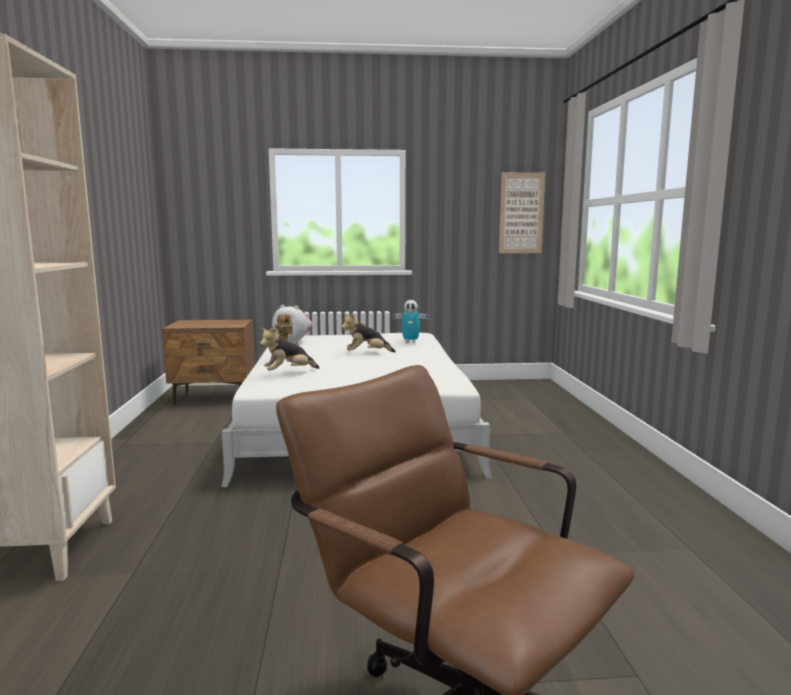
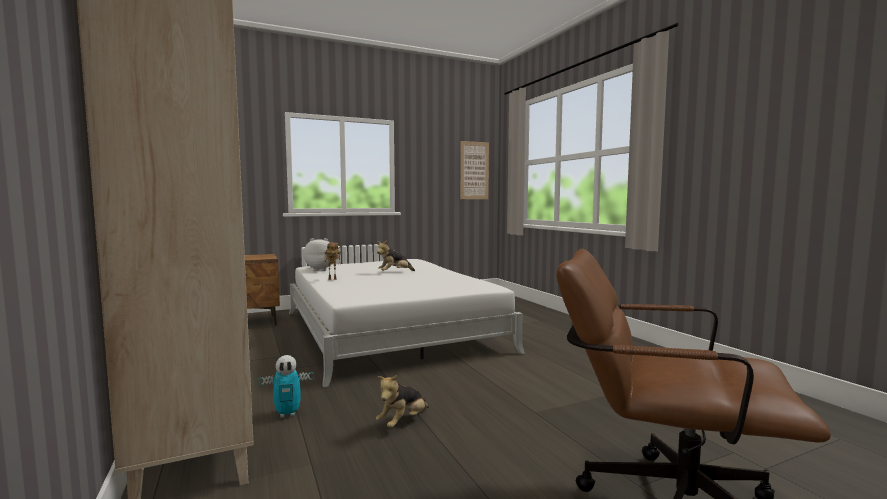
camera: 20 degrees left, 5 degrees down
(288, 373) = (354, 288): plush toy -> plush toy (403, 422)
(410, 341) = (417, 264): toy robot -> toy robot (288, 414)

